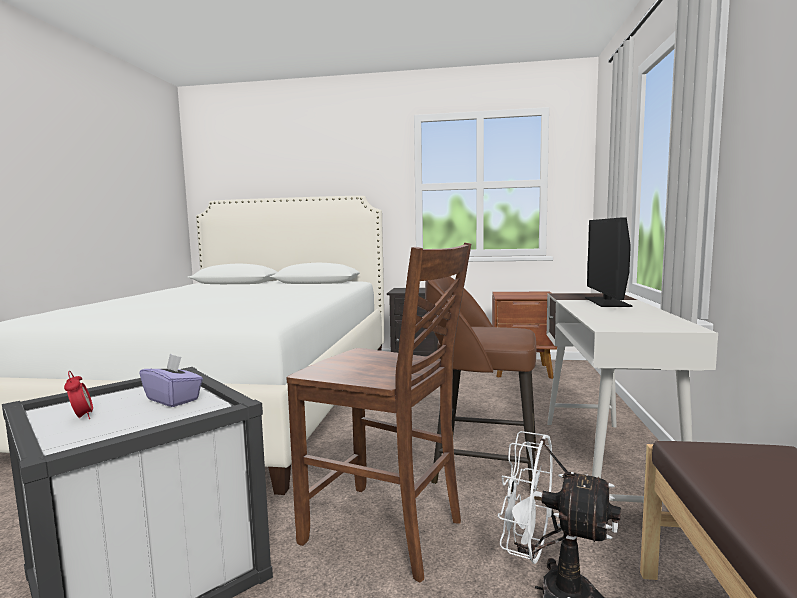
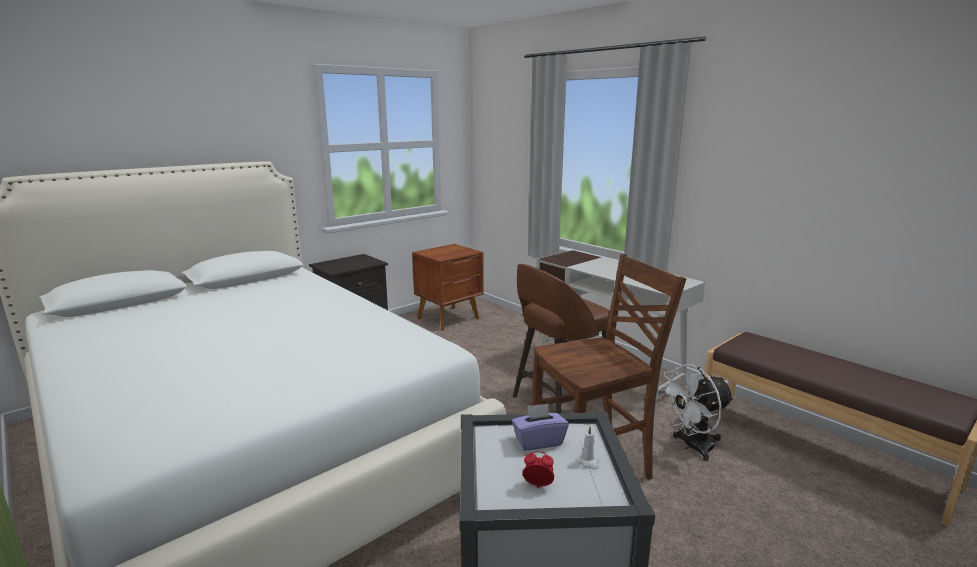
camera: 50 degrees left, 10 degrees up
(143, 424) = (588, 462): none -> white candle
(607, 302) = (597, 263): monitor -> none

